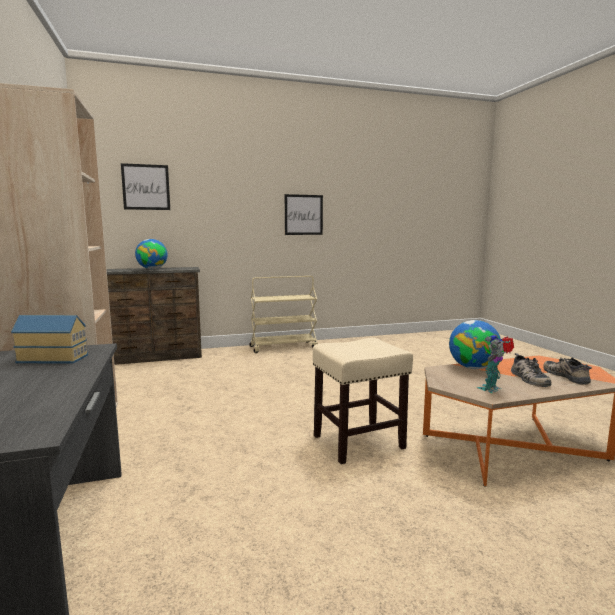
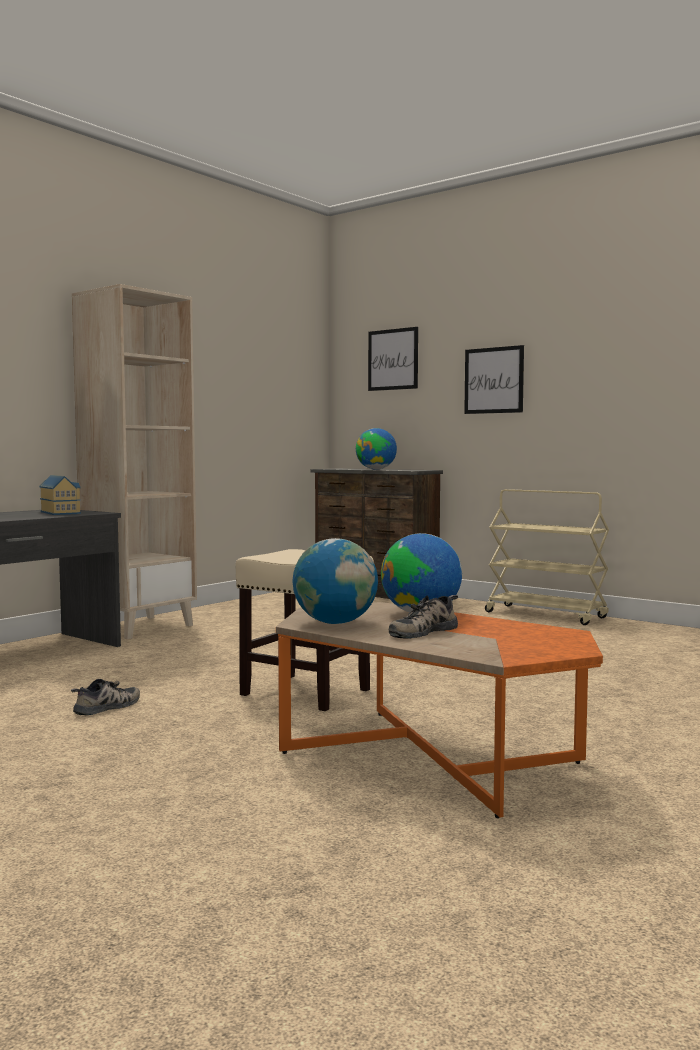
camera: 55 degrees right, 5 degrees down
(303, 215) = (609, 383): picture -> picture (494, 380)
(492, 389) = (335, 623): toy robot -> globe
(567, 376) = (482, 643): shoe -> shoe (108, 707)

